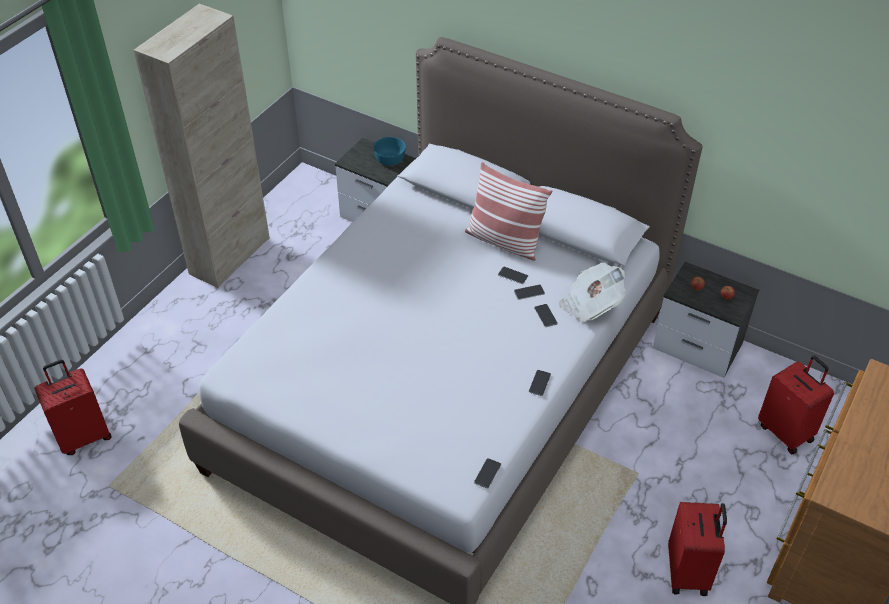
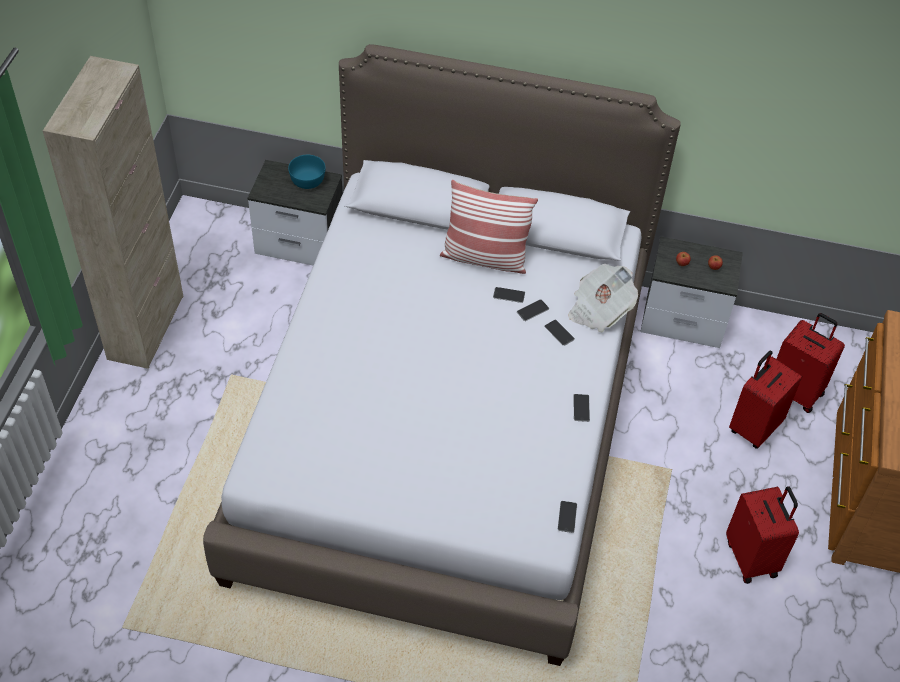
camera: 20 degrees left, 5 degrees up
(84, 436) = (68, 578): red suitcase -> red suitcase (754, 427)

